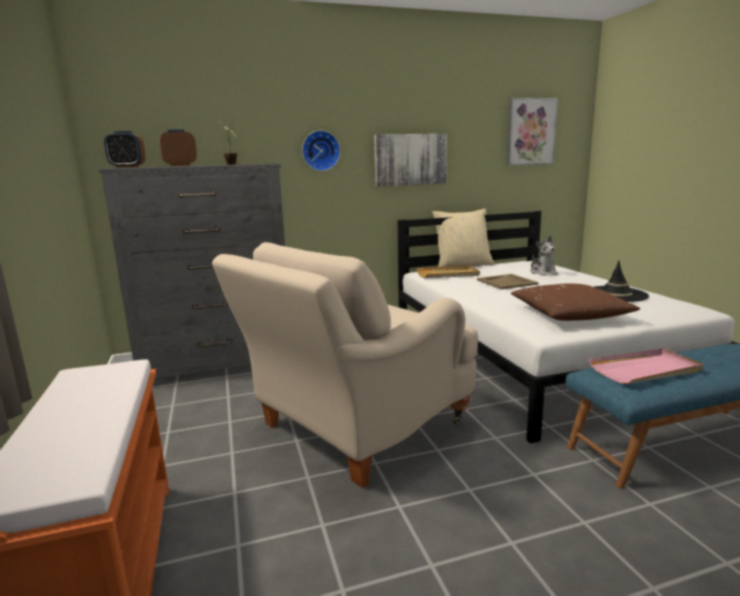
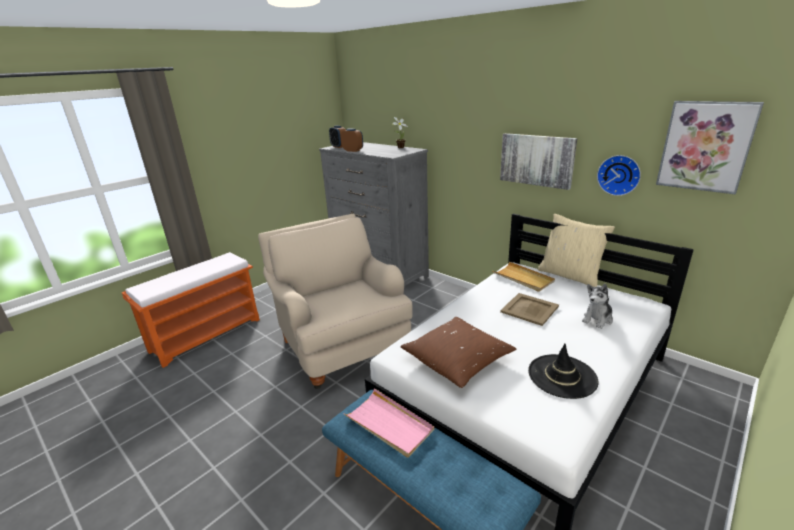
camera: 60 degrees right, 10 degrees up
(320, 151) = (462, 142): wall clock -> wall clock (619, 175)
(355, 427) = (341, 344): beige armchair -> beige armchair turned 45 degrees clockwise

